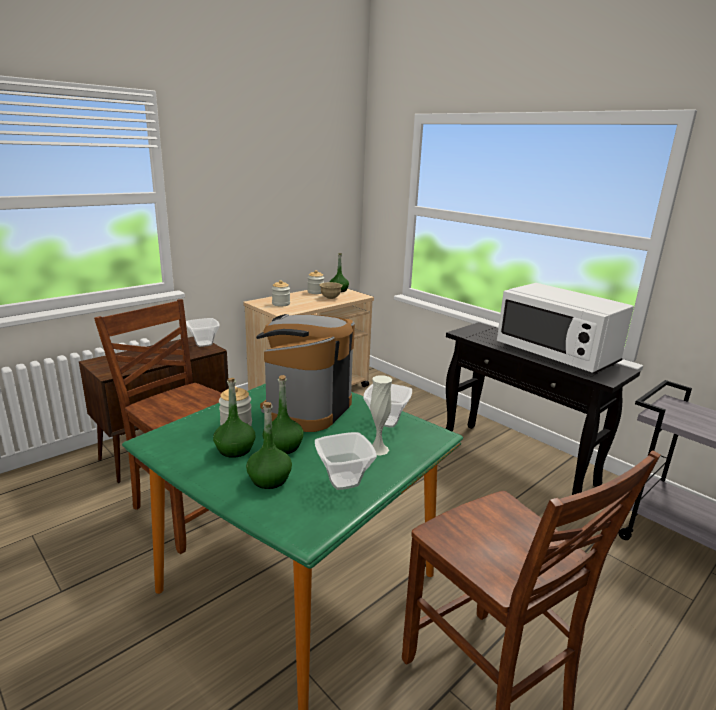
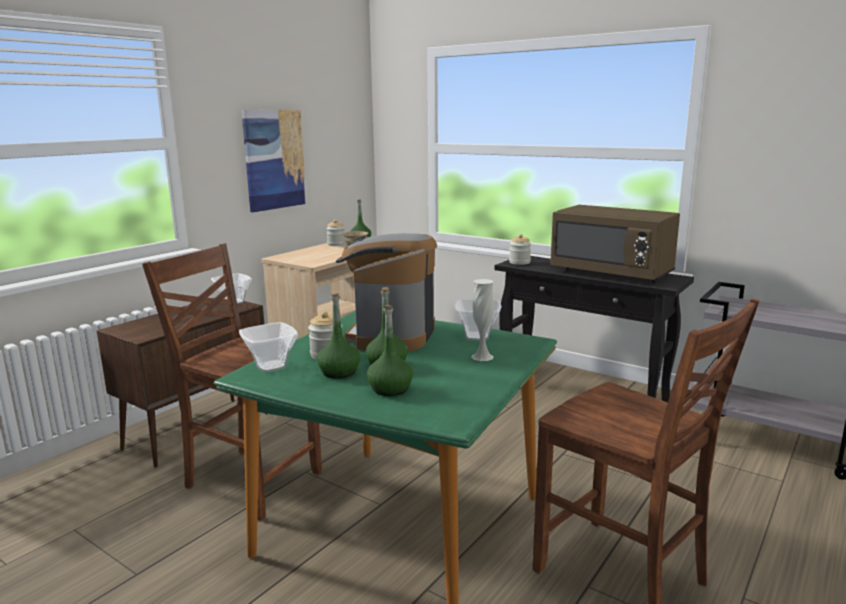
camera: 10 degrees left, 5 degrees down
(261, 213) = (274, 159): none -> picture
(281, 304) = (305, 257): jar -> jar (519, 262)
(342, 480) = (462, 382): bowl -> bowl (269, 366)
(557, 355) = (612, 272): white microwave -> brown microwave

